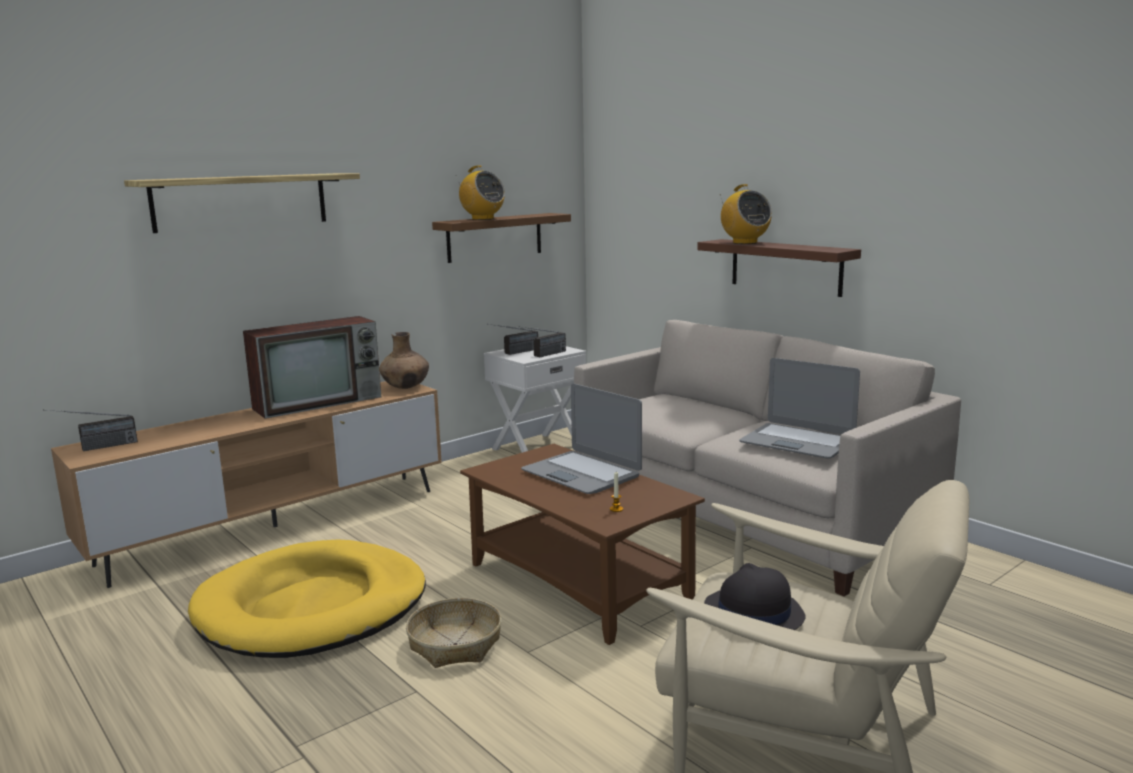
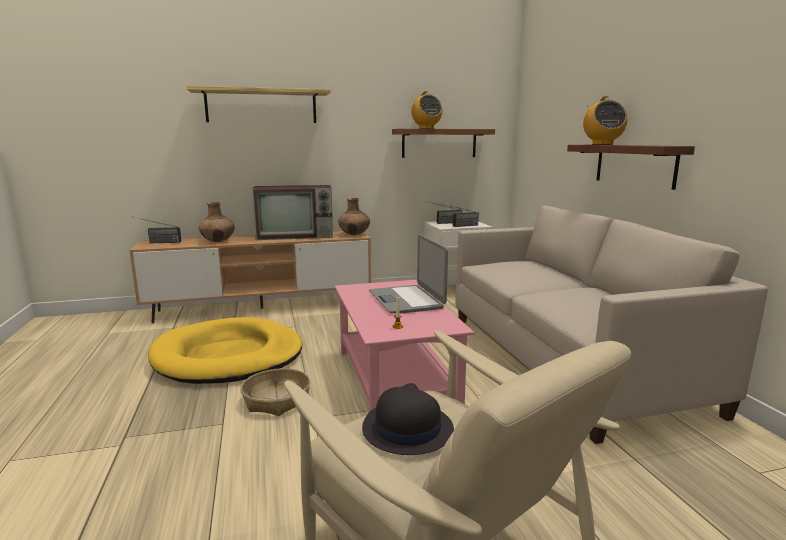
camera: 25 degrees right, 0 degrees up
(205, 430) = (218, 241): none -> brown vase
(580, 583) = (395, 380): brown coffee table -> pink coffee table
(797, 442) = (593, 305): laptop -> none

